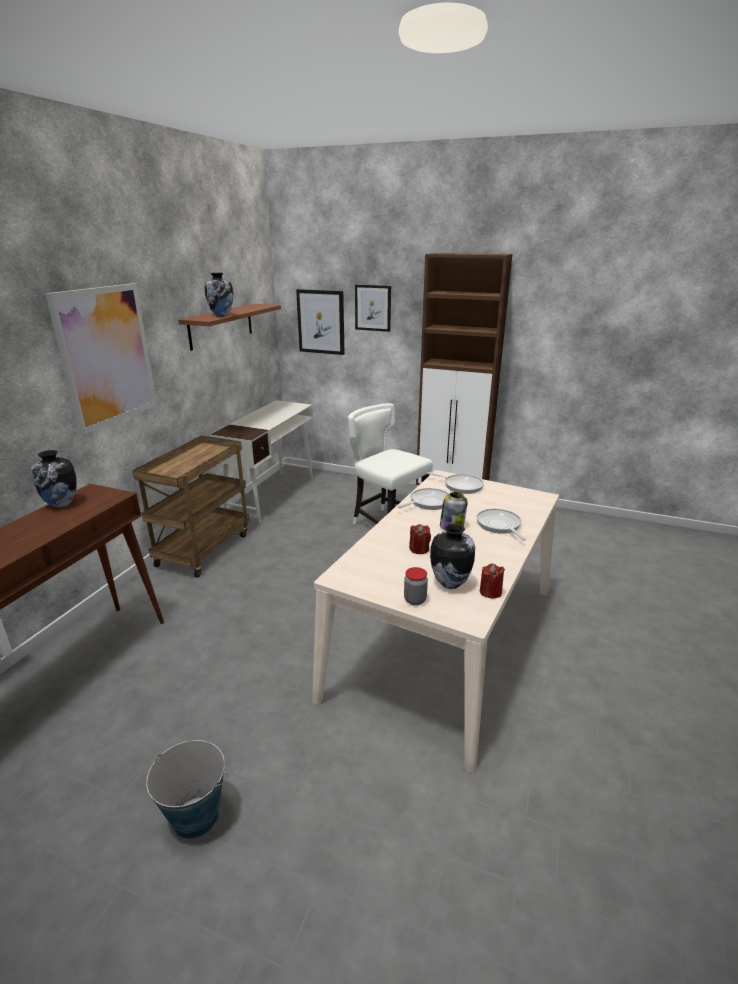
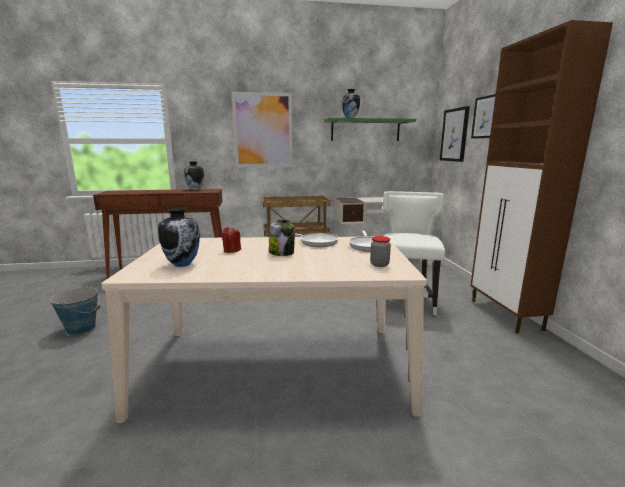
camera: 60 degrees right, 10 degrees down
(221, 326) = (365, 130): brown shelf -> green shelf
(415, 600) = (153, 259): jar -> jar (379, 264)
(490, 592) = (175, 276): red candle -> none
(499, 525) = (305, 265): frying pan -> none

